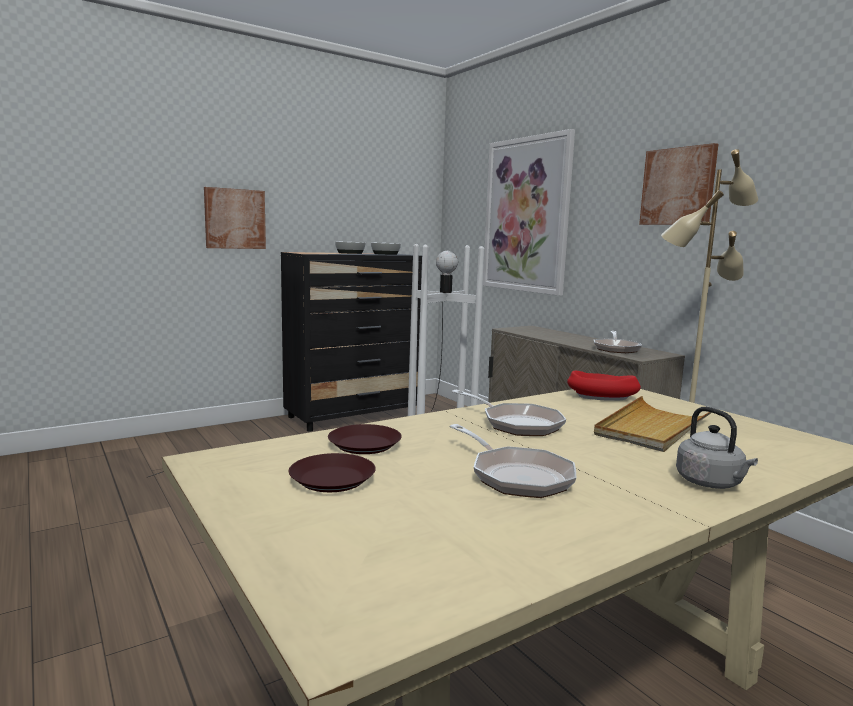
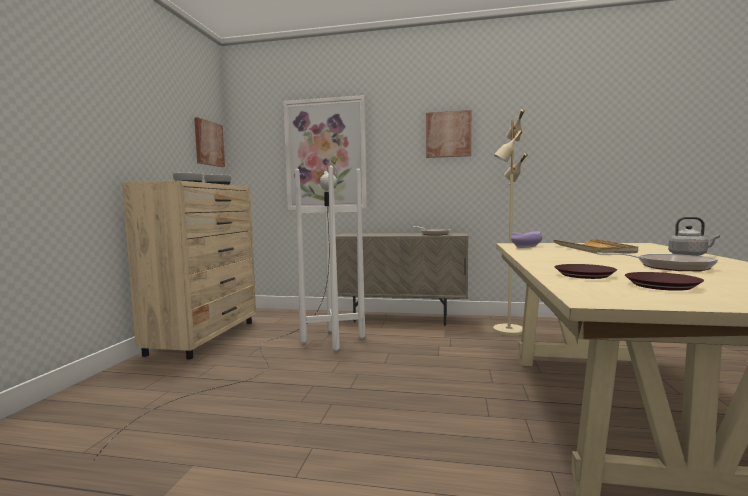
camera: 45 degrees left, 5 degrees down
(235, 219) = (72, 143): picture -> picture (208, 143)
(354, 415) = (205, 337): black dresser -> beige dresser
(516, 424) = (564, 257): frying pan -> none
(602, 397) = (526, 246): red bowl -> purple bowl

